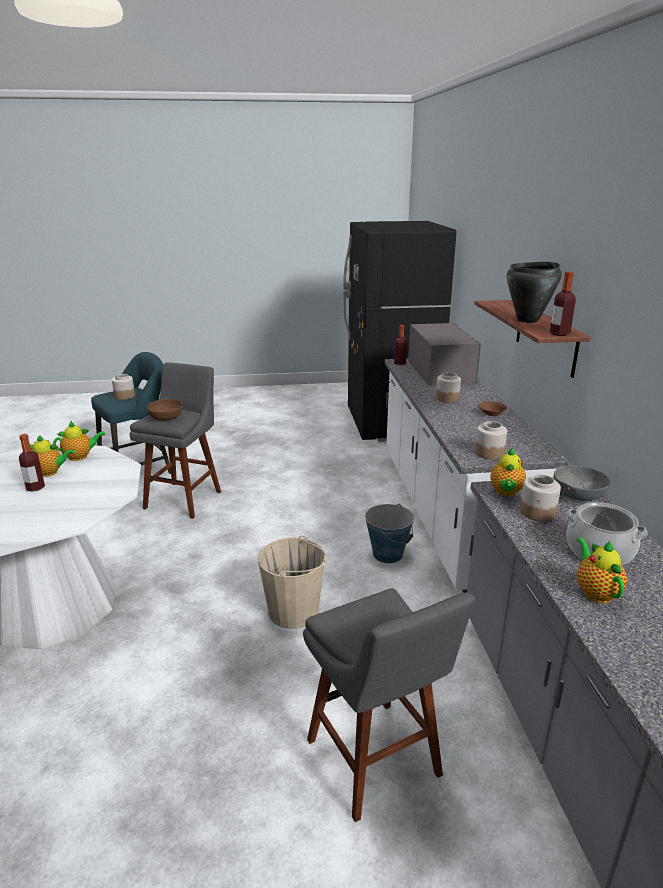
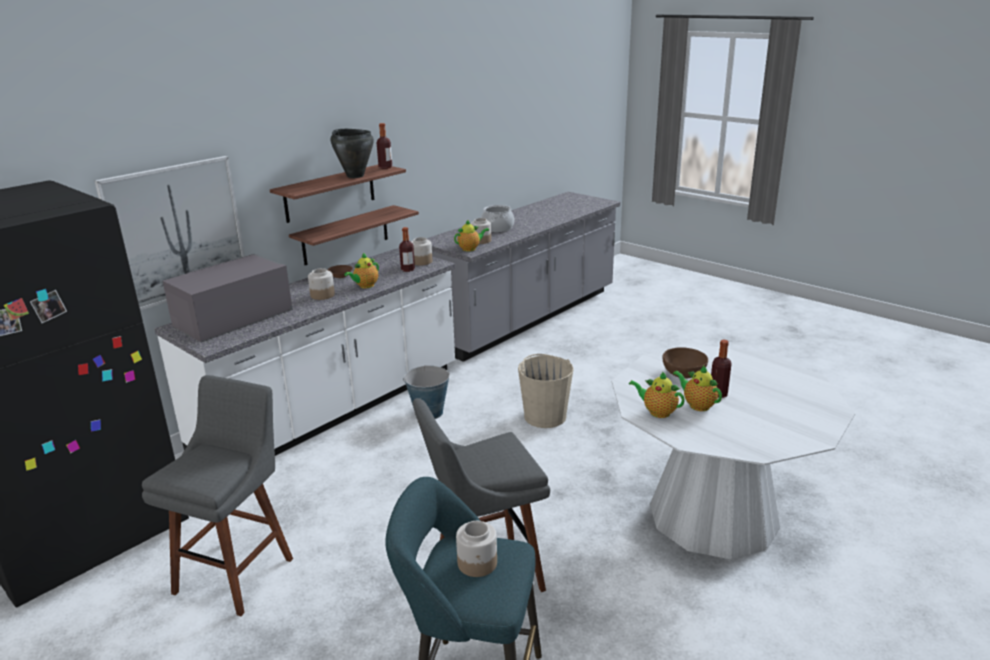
camera: 130 degrees left, 0 degrees up
(165, 418) = (503, 454): brown bowl -> brown bowl (684, 373)
(376, 763) = (597, 354): grey stool -> grey stool (238, 571)
(399, 363) = (220, 343): bottle -> bottle (408, 270)
(479, 299) = (176, 232): none -> picture
(544, 396) = (345, 235): none -> shelf
(579, 495) = (446, 238): grey bowl -> none
(595, 592) = (530, 225): teapot -> teapot (365, 286)

